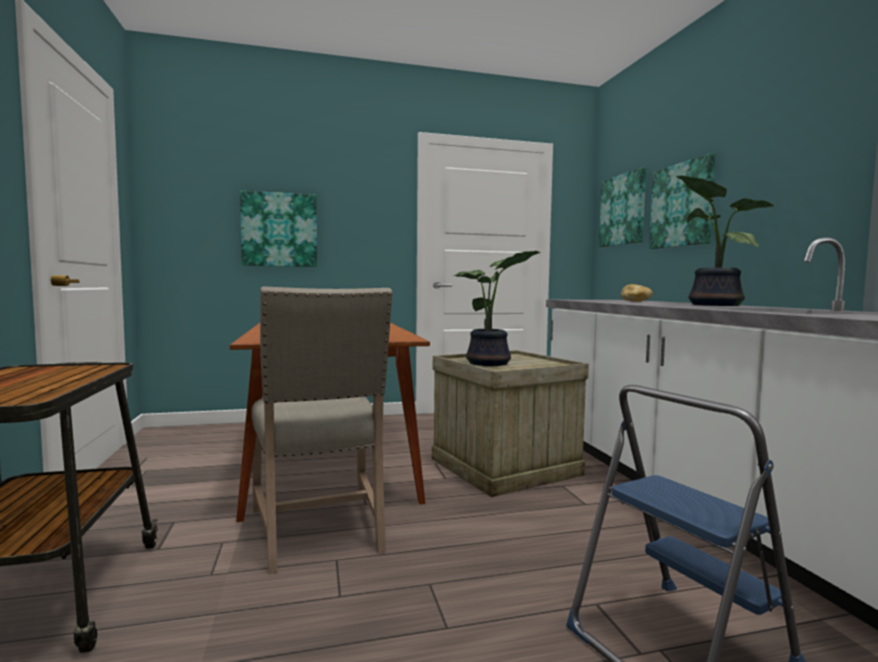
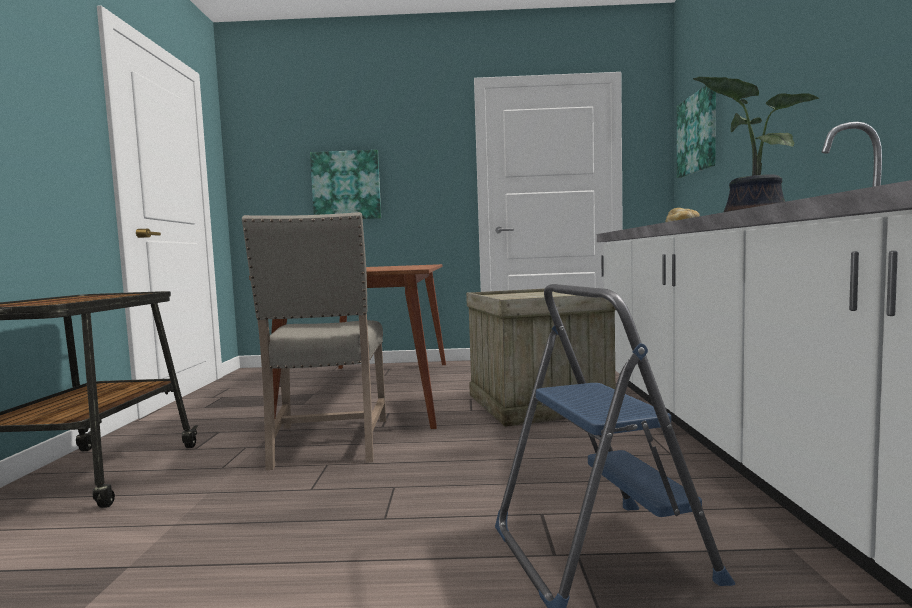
camera: 15 degrees right, 0 degrees up
(490, 363) = (516, 296): potted plant -> none
(682, 205) = (749, 117): picture -> none

